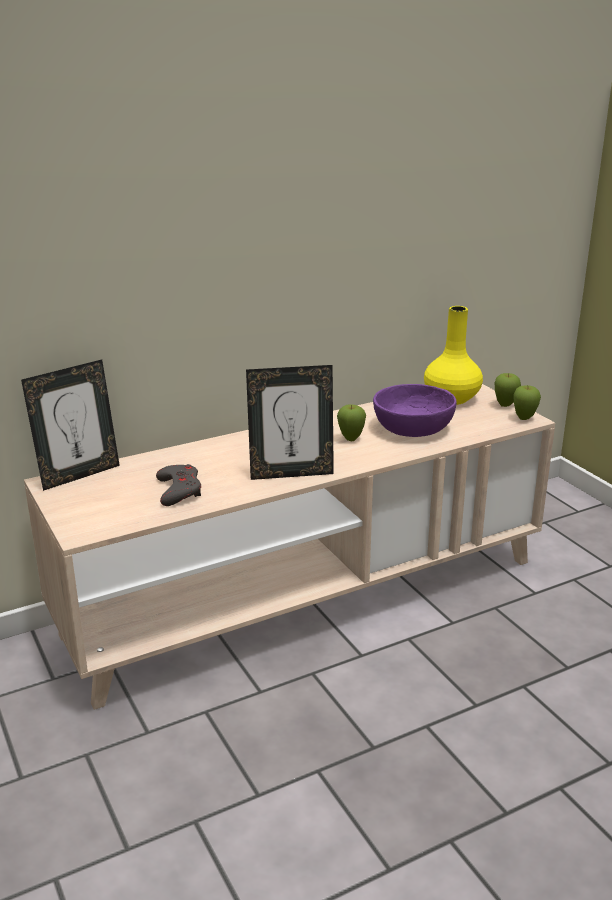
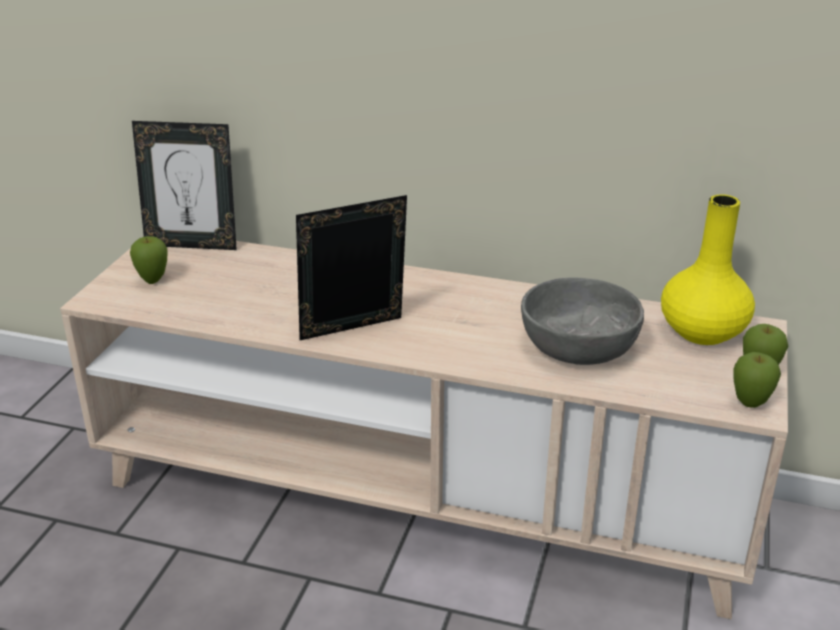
camera: 45 degrees right, 5 degrees up
(179, 490) = (233, 298): grey game controller -> none
(291, 473) = (354, 333): picture frame -> picture frame turned 120 degrees clockwise
(351, 439) = (484, 325): apple -> apple (153, 281)
(412, 428) = (578, 346): purple bowl -> grey bowl

